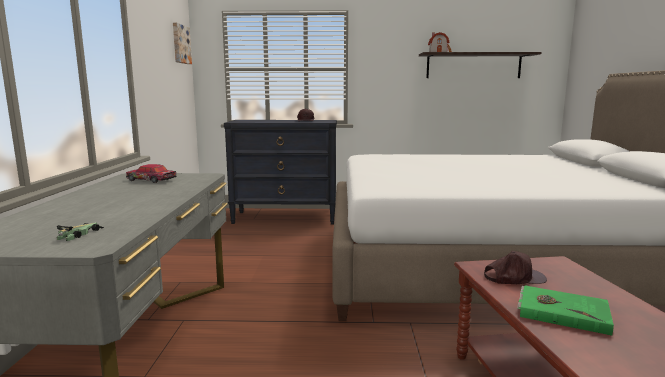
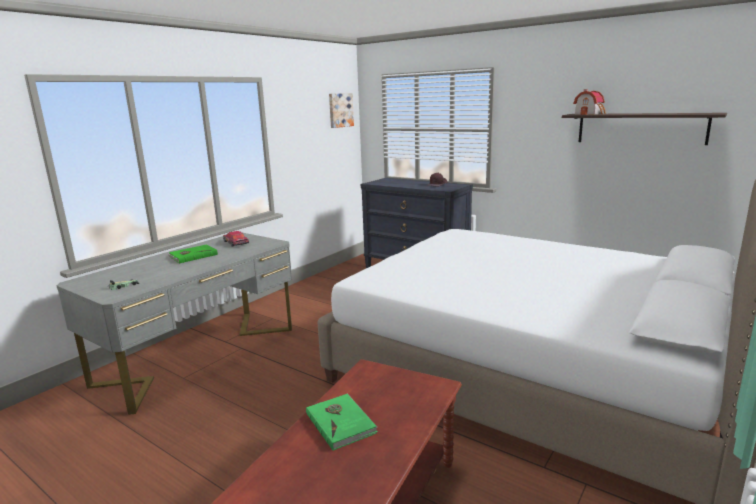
camera: 35 degrees right, 5 degrees up
(116, 195) = (192, 256): none -> green book
(514, 277) = (372, 385): brown cap -> none

